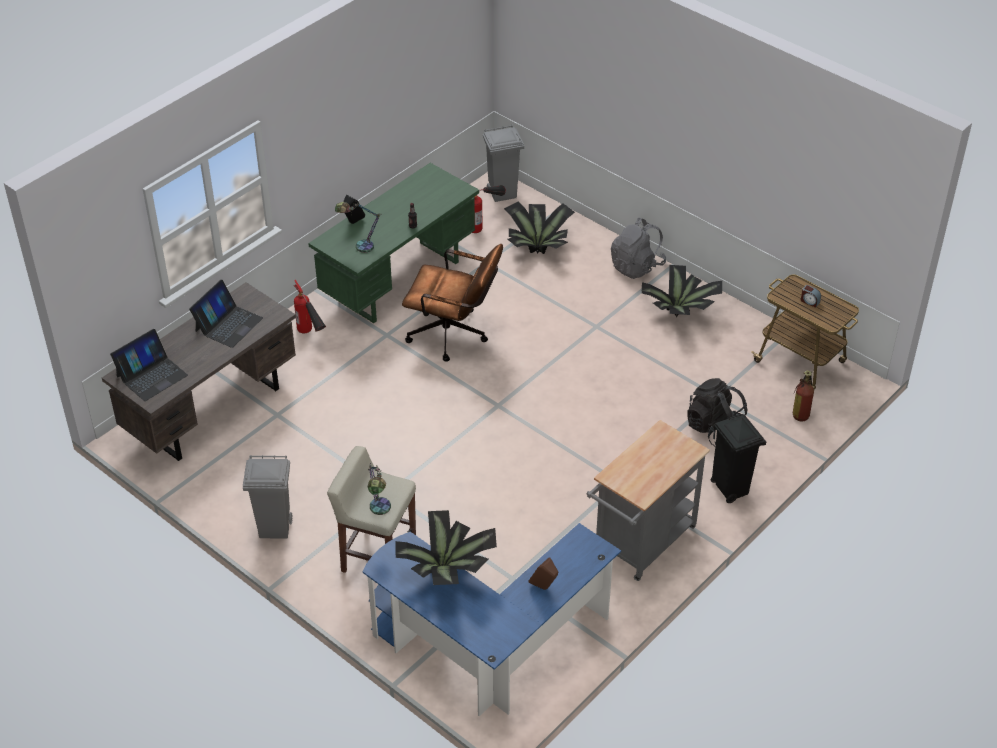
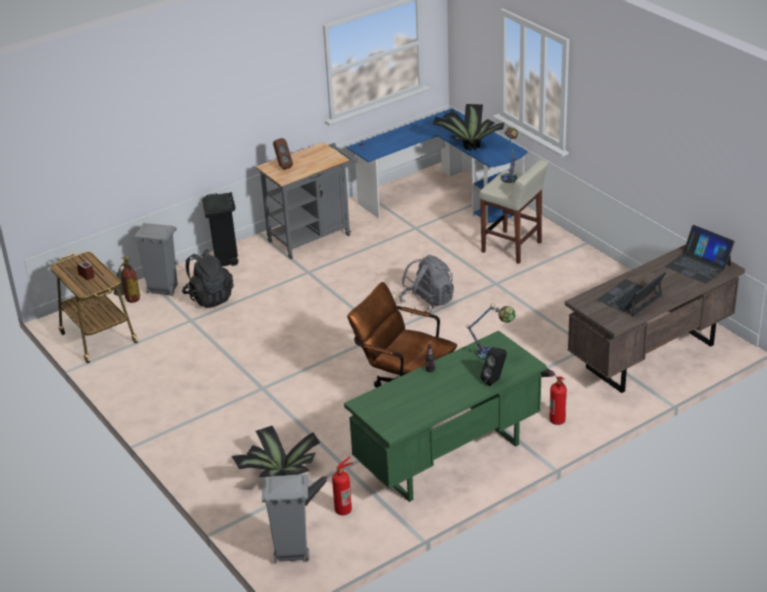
camera: 165 degrees left, 10 degrees down
(151, 375) = (698, 265): laptop -> laptop turned 105 degrees counterclockwise
(275, 528) = (591, 270): grey trash can -> grey trash can (163, 290)
(544, 588) = (406, 135): brown speaker -> brown speaker (282, 166)
(637, 266) = (187, 442): grey backpack -> grey backpack (427, 303)
(680, 313) = (174, 391): potted plant -> none

